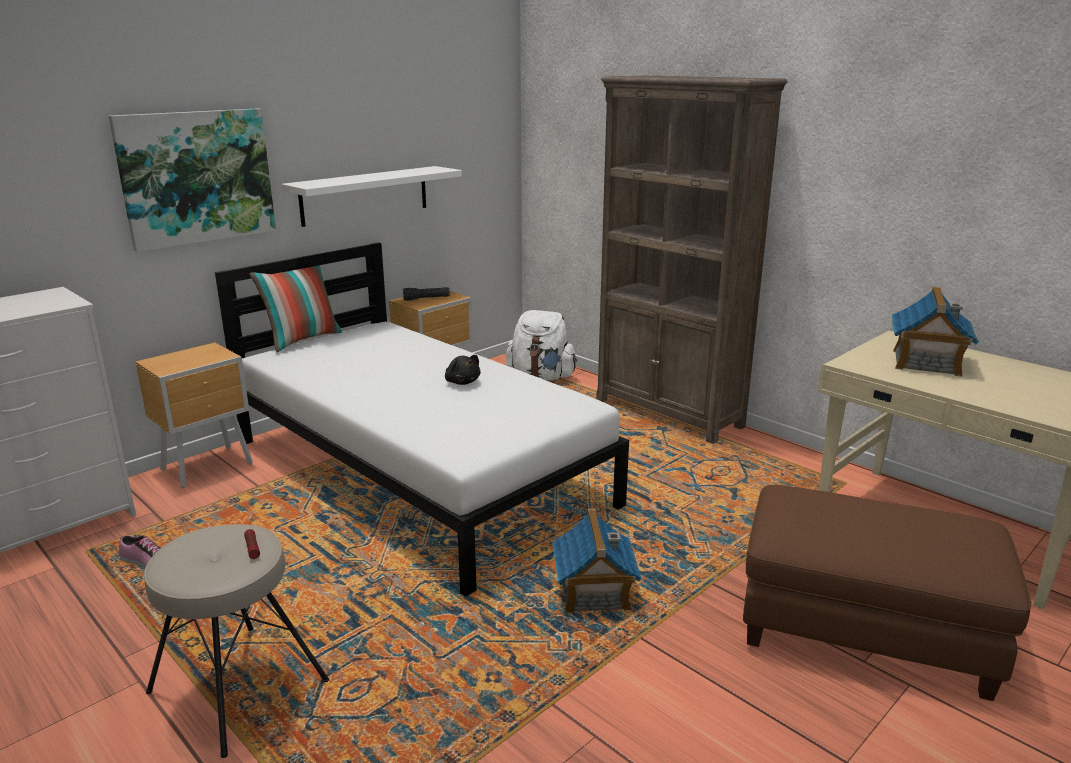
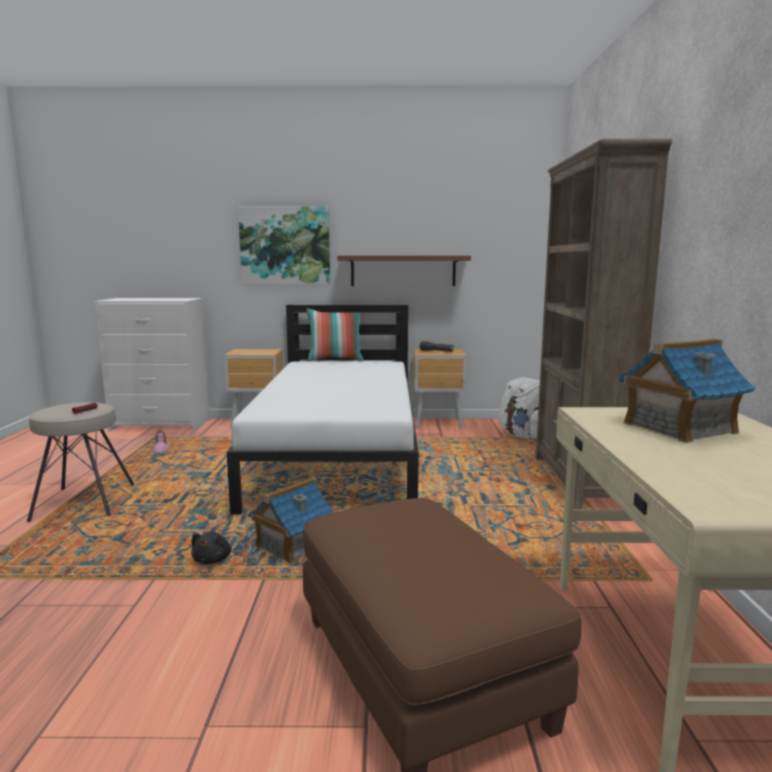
camera: 45 degrees right, 10 degrees down
(365, 195) = (403, 270): white shelf -> brown shelf
(462, 382) = (356, 388): black plush toy -> black plush toy (213, 560)

